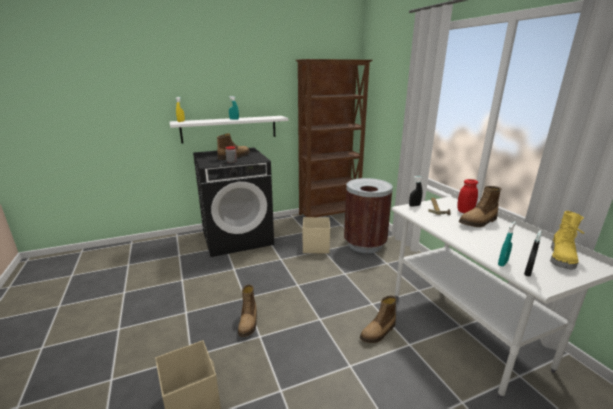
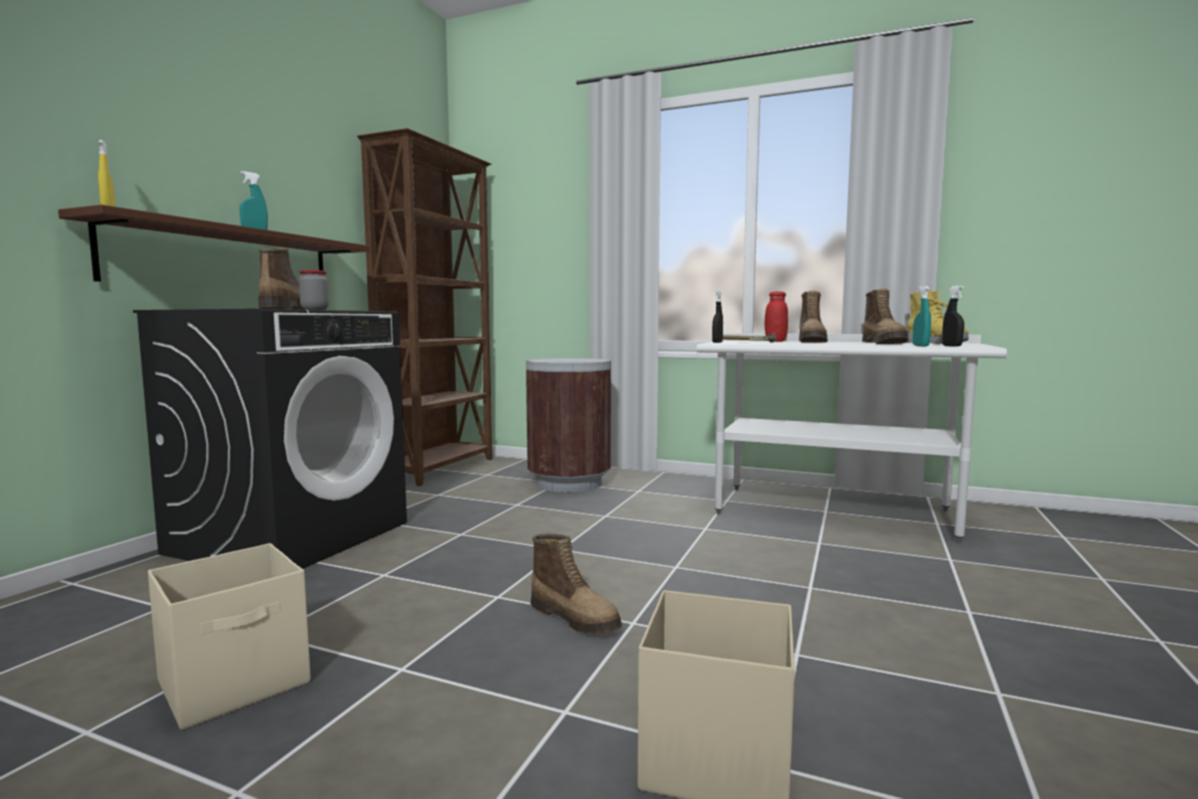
camera: 45 degrees left, 15 degrees down
(229, 129) = (226, 260): white shelf -> brown shelf
(316, 247) = (497, 505): beige storage box -> beige storage box (237, 682)
(378, 332) = (769, 547): boot -> boot (884, 343)

